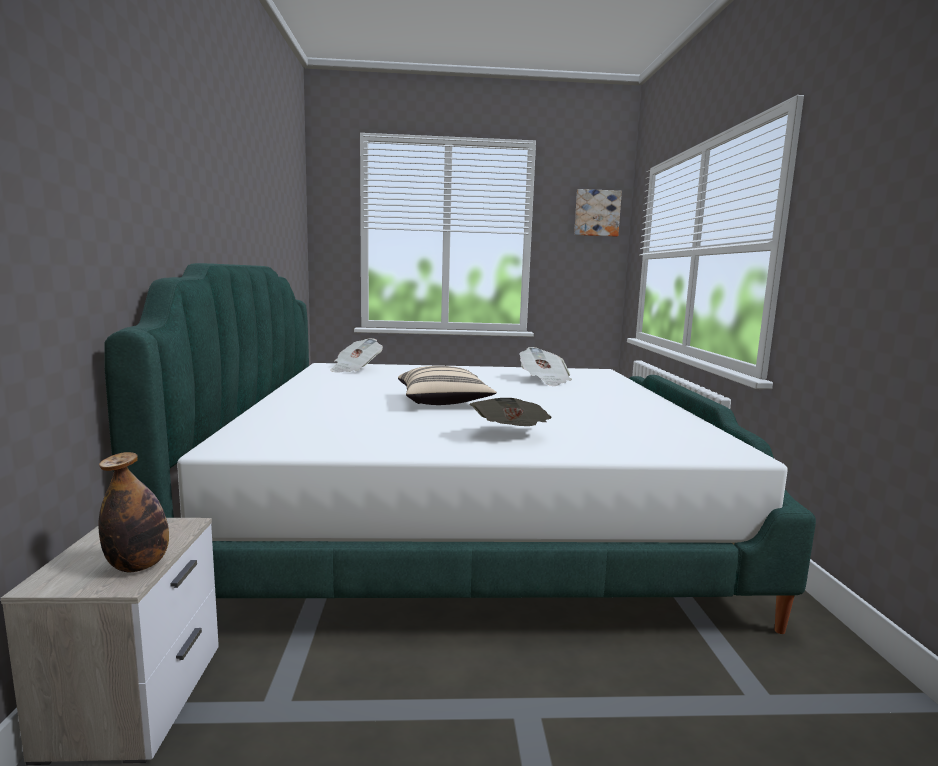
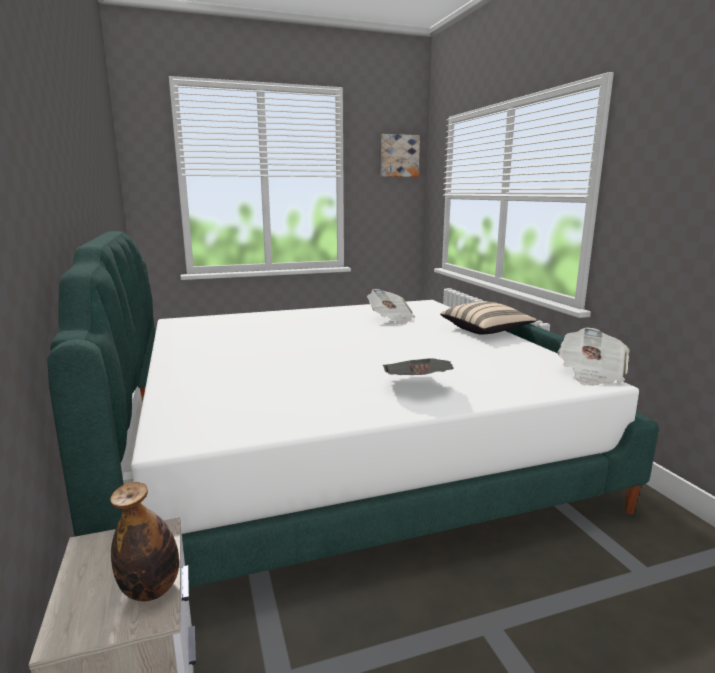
camera: 15 degrees left, 5 degrees up
(355, 369) = (209, 323): newspaper -> newspaper (590, 374)
(444, 402) = (327, 355): beige pillow -> beige pillow (486, 330)

